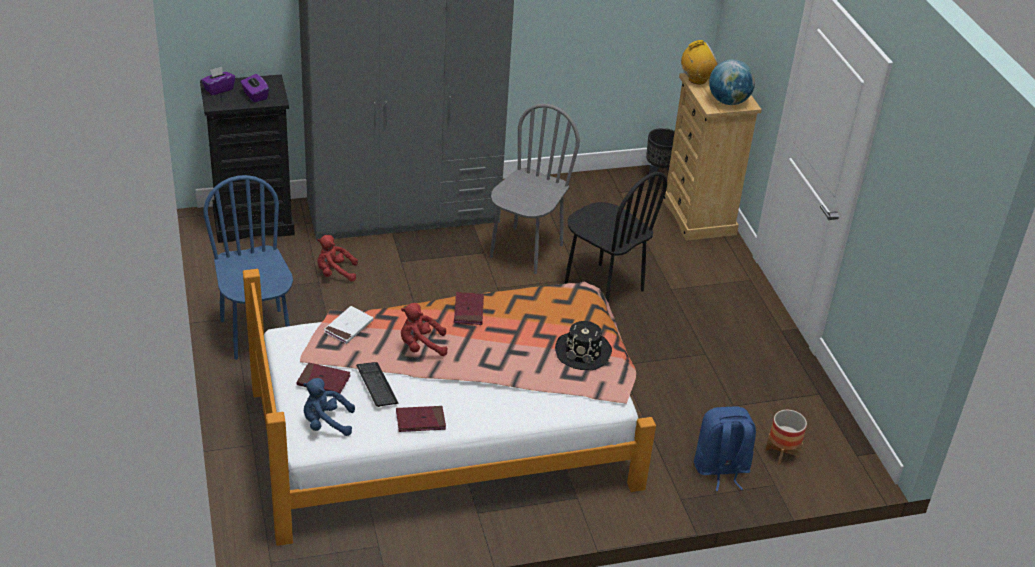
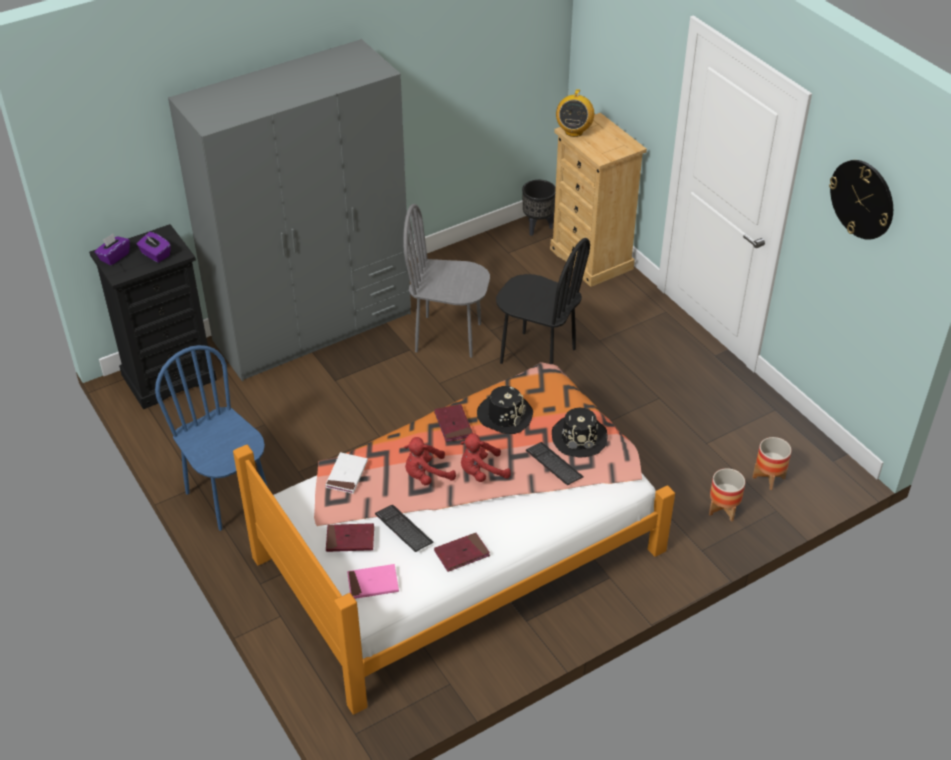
camera: 15 degrees left, 5 degrees up
(326, 423) = (373, 583): blue plush toy -> pink book
(335, 273) = (276, 410): red plush toy -> red plush toy (481, 472)
(521, 315) = (504, 415): none -> black hat
(525, 250) = (448, 337): grey chair -> grey chair turned 90 degrees counterclockwise
(546, 368) = (554, 464): none -> keyboard
(697, 79) = (574, 131): radio -> radio turned 135 degrees clockwise
(721, 469) = (723, 510): blue backpack -> planter
(728, 101) = (613, 148): globe -> none
(917, 176) = (862, 199): none -> wall clock

